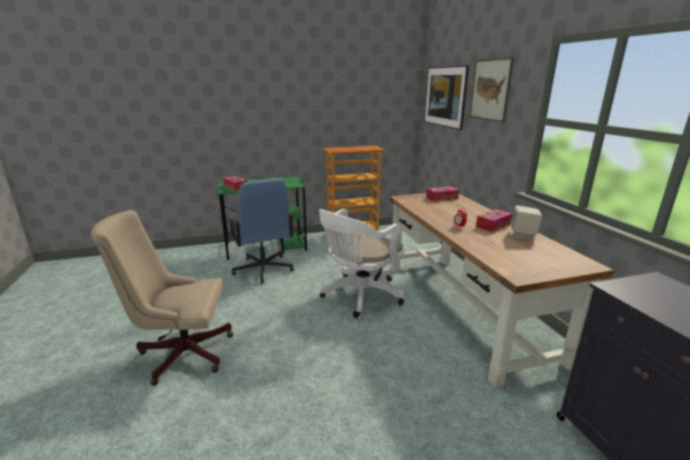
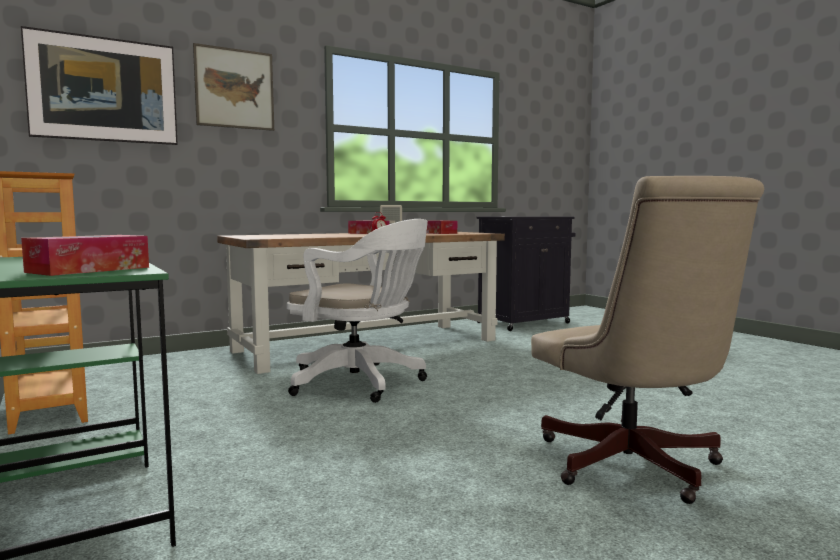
camera: 105 degrees left, 15 degrees down
(263, 269) = (260, 469): blue office chair -> none
(442, 198) = (260, 235): tissue box -> tissue box (438, 233)

